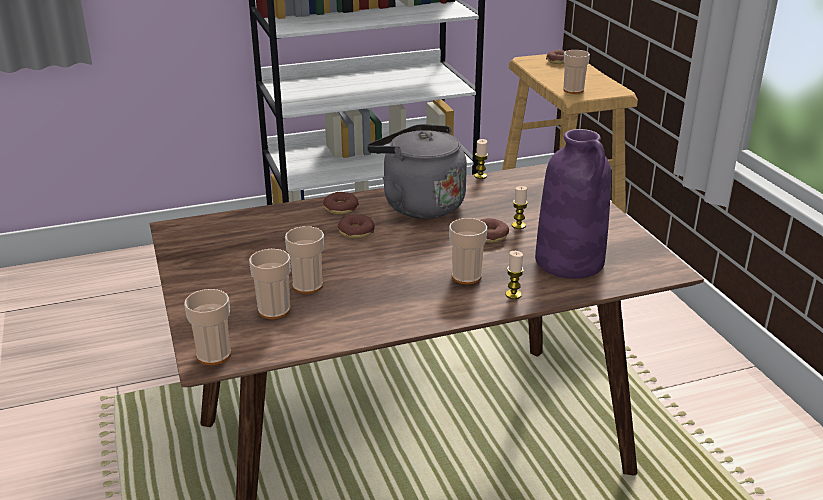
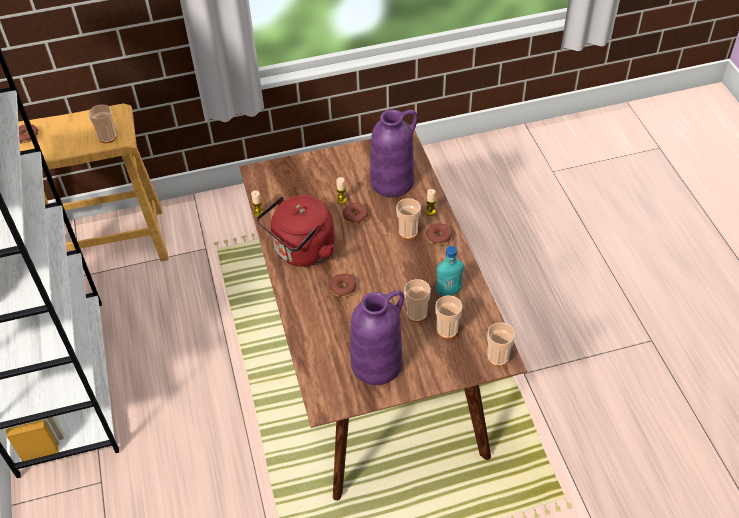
camera: 85 degrees left, 20 degrees up
(228, 259) = (377, 363): none -> purple vase
(341, 209) = (303, 298): donut -> donut (438, 237)
(348, 311) = (448, 291): none -> turquoise bottle
(419, 204) = (301, 251): grey kettle -> red kettle

